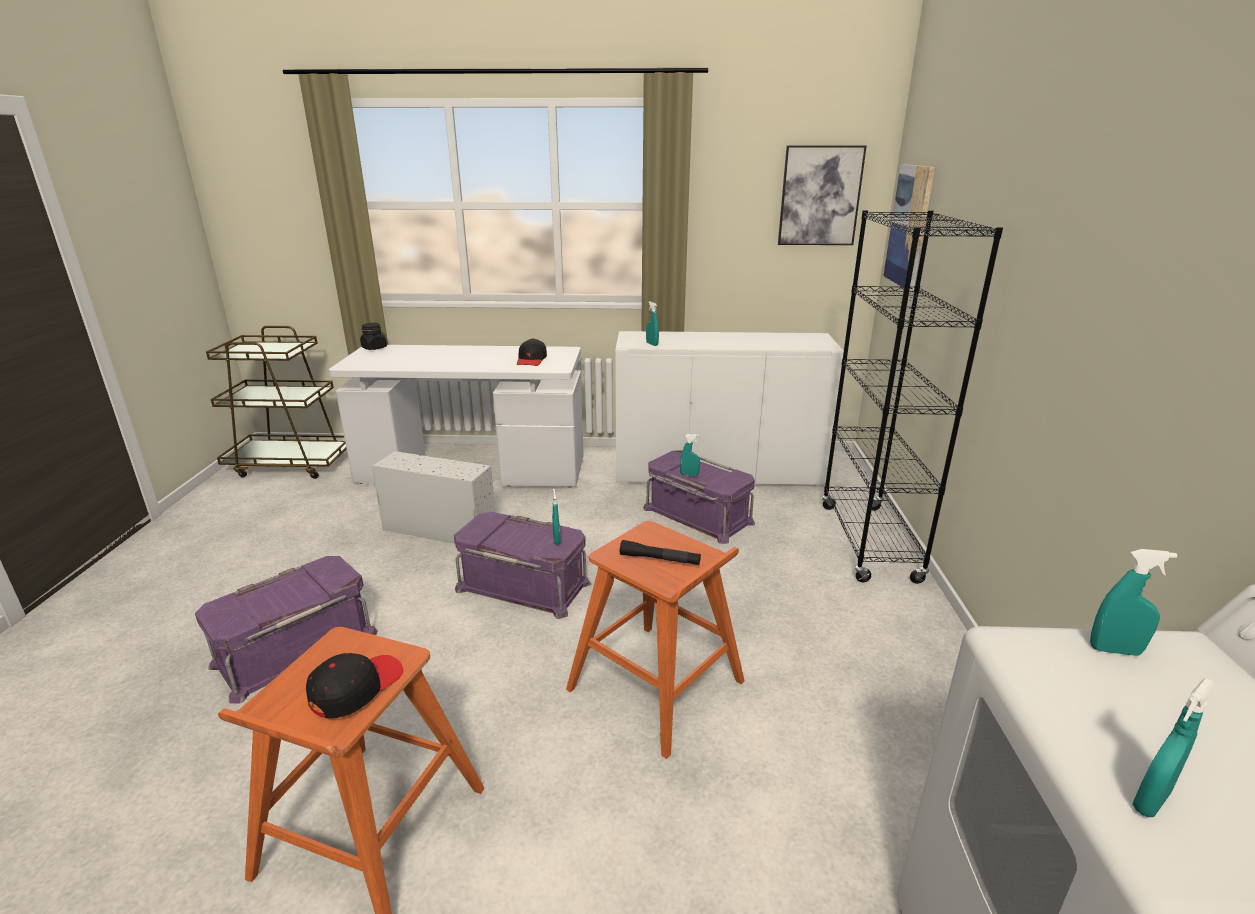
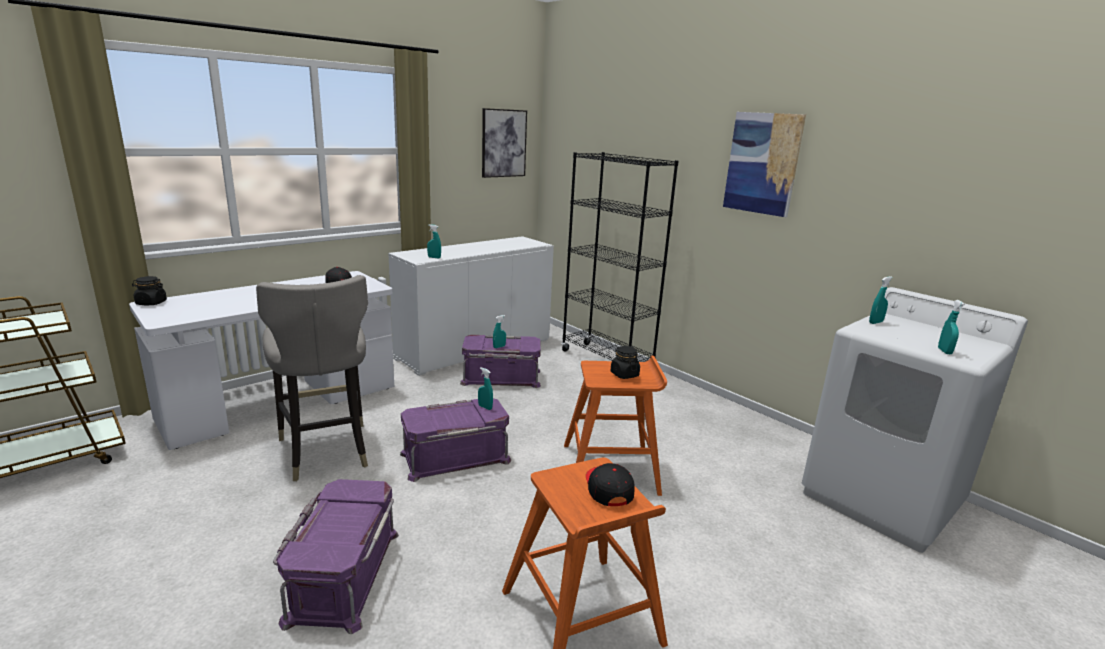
camera: 45 degrees left, 5 degrees down
(438, 530) = (326, 452): white storage box -> grey stool
(659, 559) = (624, 374): black flashlight -> black jar
(909, 226) = (569, 162): picture -> picture (762, 163)

